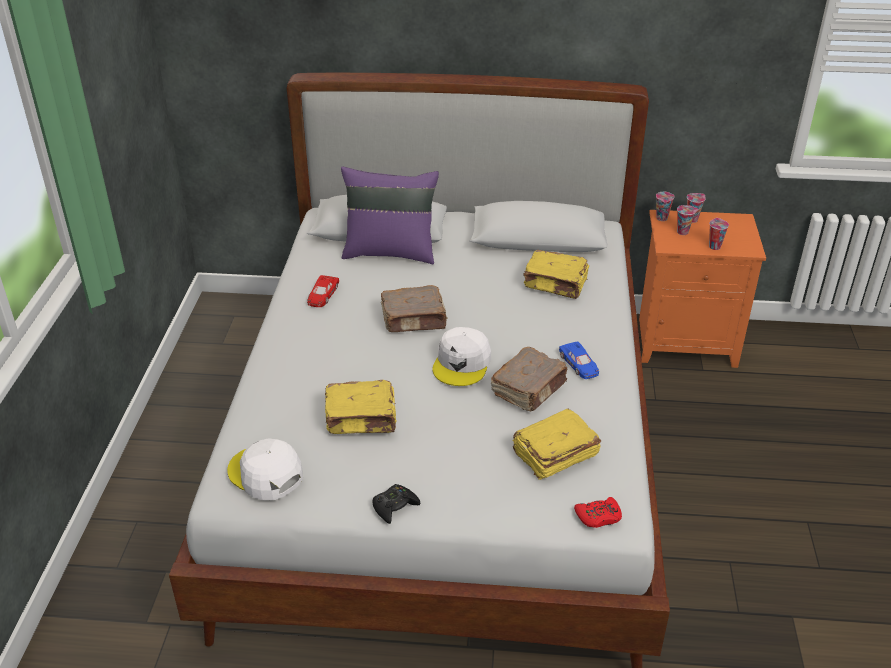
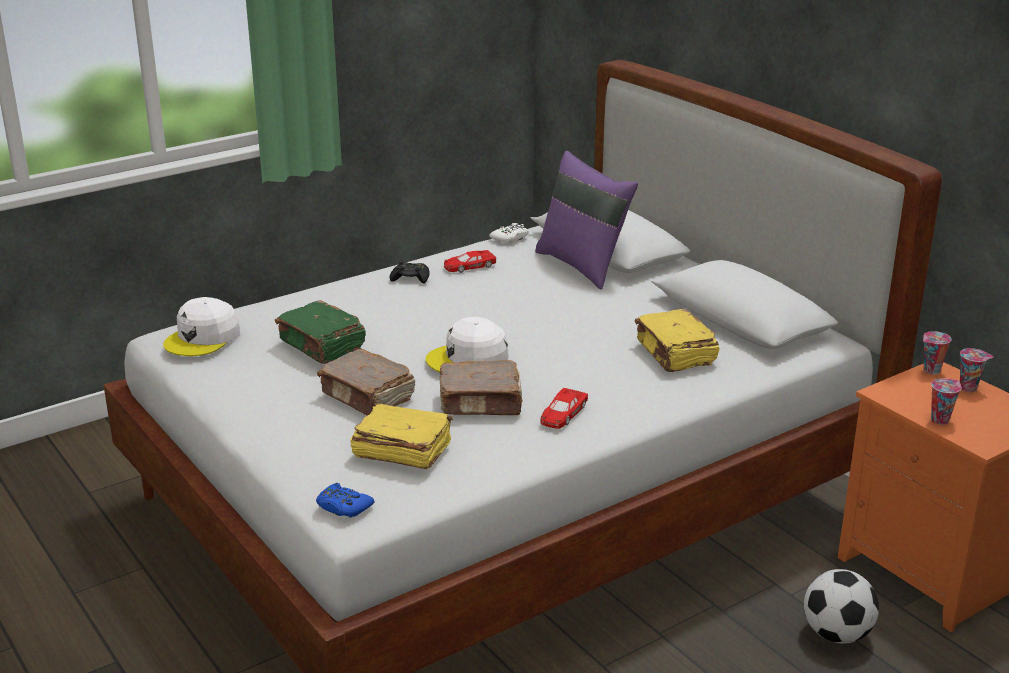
camera: 50 degrees right, 10 degrees down
(265, 474) = (203, 338): white cap -> white cap turned 150 degrees counterclockwise
(305, 257) = (510, 238): none -> white game controller
(362, 419) = (322, 345): yellow book -> green book
(394, 507) = (234, 406): black game controller -> black game controller (410, 278)
(414, 320) = (498, 314): brown book -> brown book (368, 397)
(579, 364) = (562, 414): blue toy car -> red toy car
(598, 517) = (343, 507): red game controller -> blue game controller
(683, 232) = (930, 392): cup -> none
(704, 406) = (836, 634): none -> football

